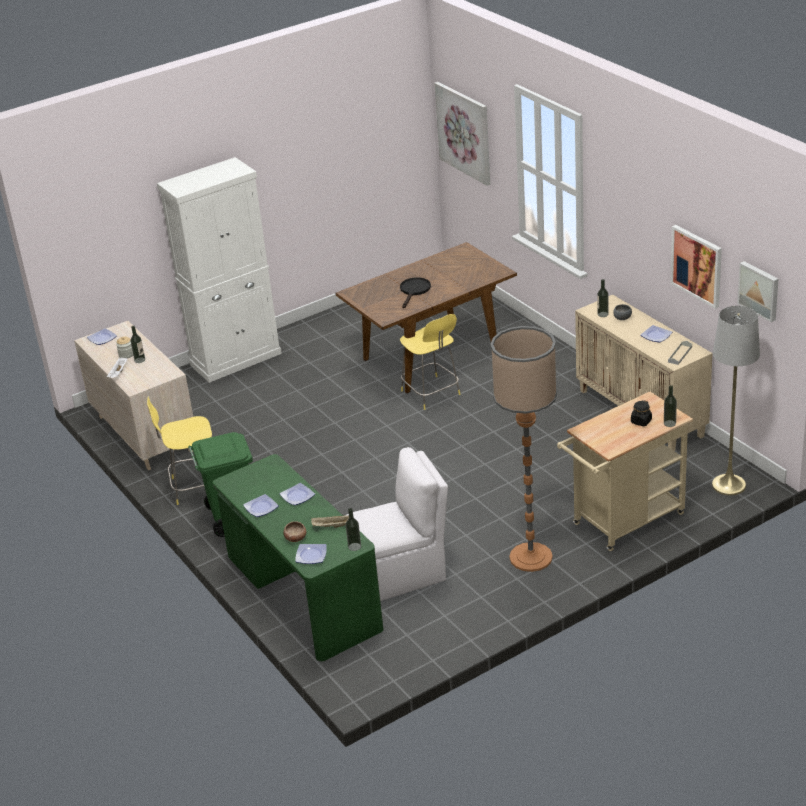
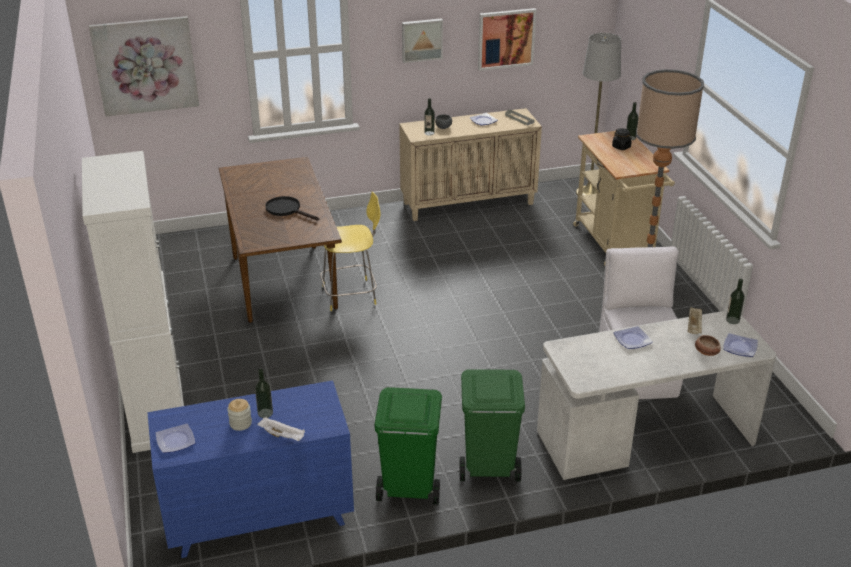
camera: 75 degrees left, 0 degrees up
(144, 433) = (258, 517): beige dresser -> blue dresser
(194, 487) = (408, 488): yellow stool -> green trash can
(261, 508) = (644, 366): plate -> none
(302, 594) = (646, 437): green desk -> white desk
(759, 290) = (577, 24): picture -> picture (421, 40)

